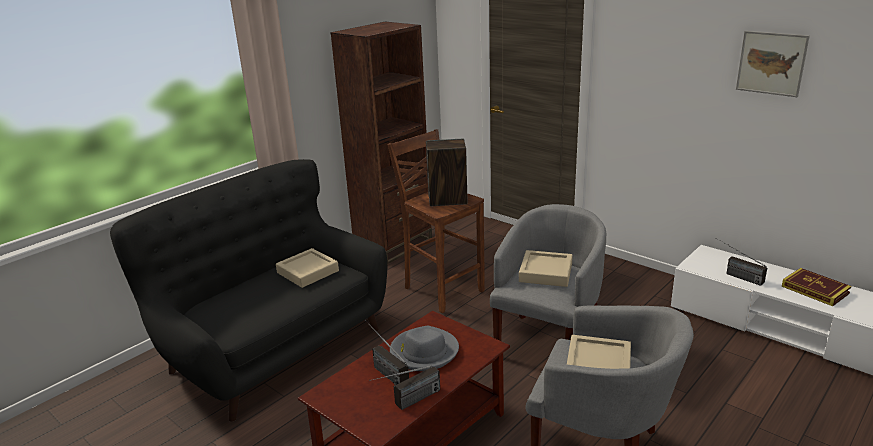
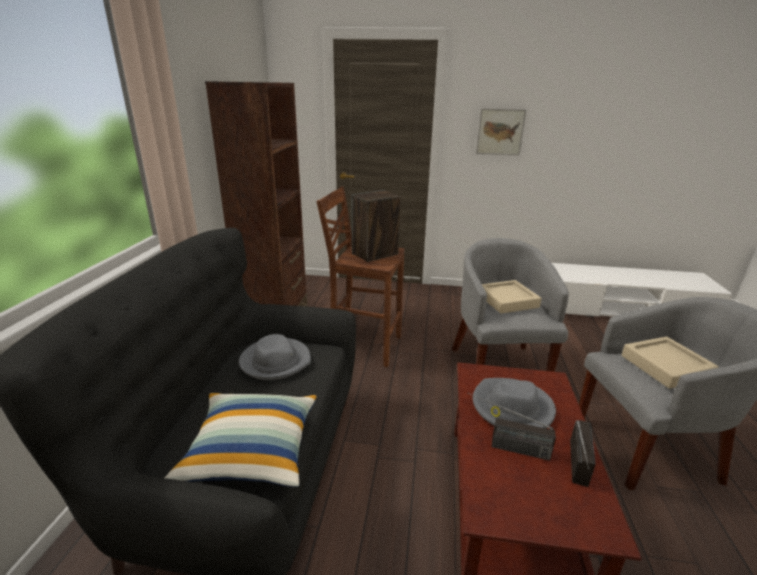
camera: 35 degrees left, 0 degrees up
(240, 319) = (251, 451): none -> pillow
(308, 272) = (275, 361): beige tray -> grey hat
(735, 275) = (584, 276): radio -> none
(771, 63) = (597, 111): picture -> picture (500, 132)
(815, 290) = (634, 275): book -> none

